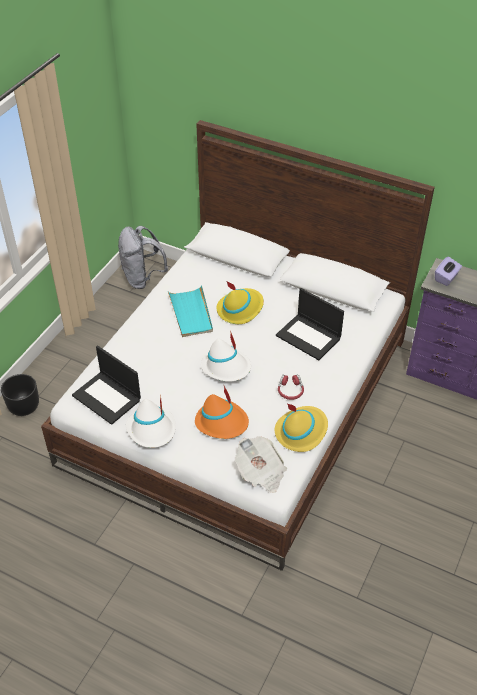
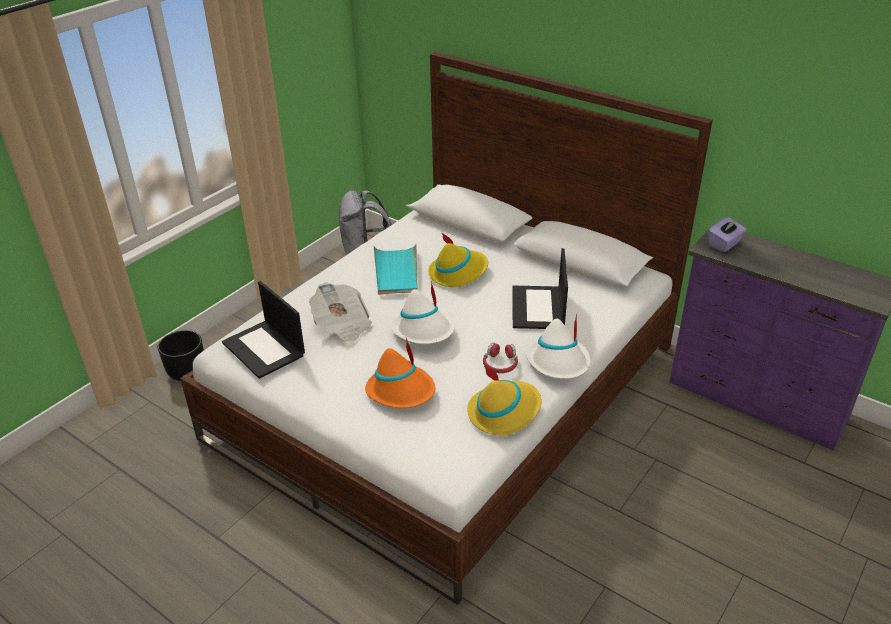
camera: 10 degrees right, 10 degrees down
(152, 430) = (309, 390): white hat -> white hat (559, 363)
(261, 473) = (437, 455): newspaper -> newspaper (342, 325)
(309, 337) = (538, 308): laptop -> laptop turned 45 degrees clockwise

